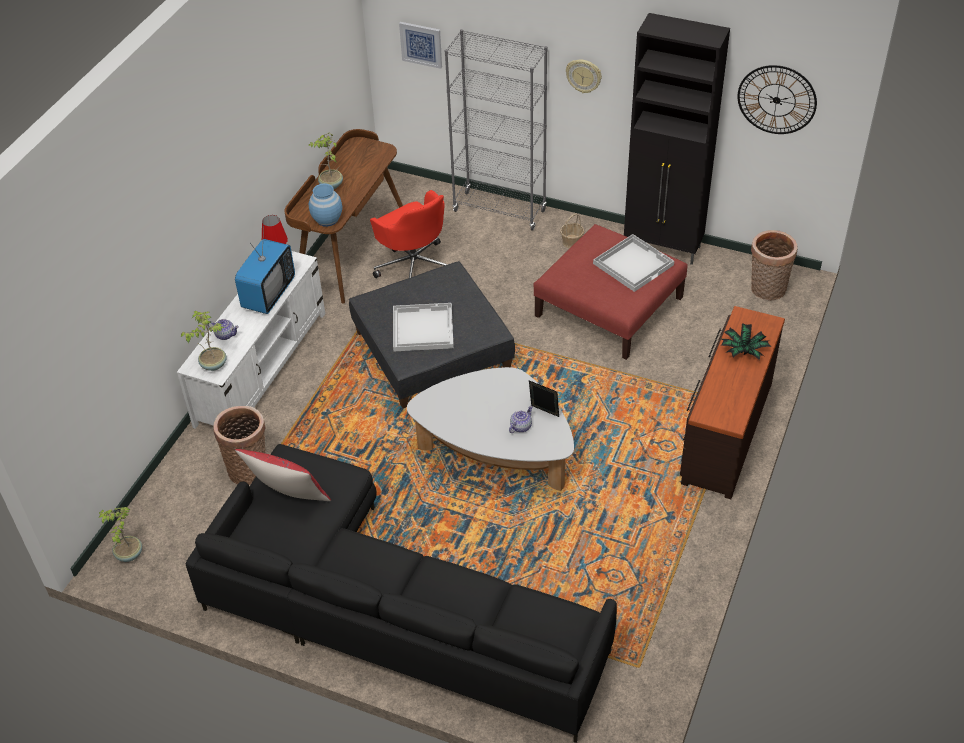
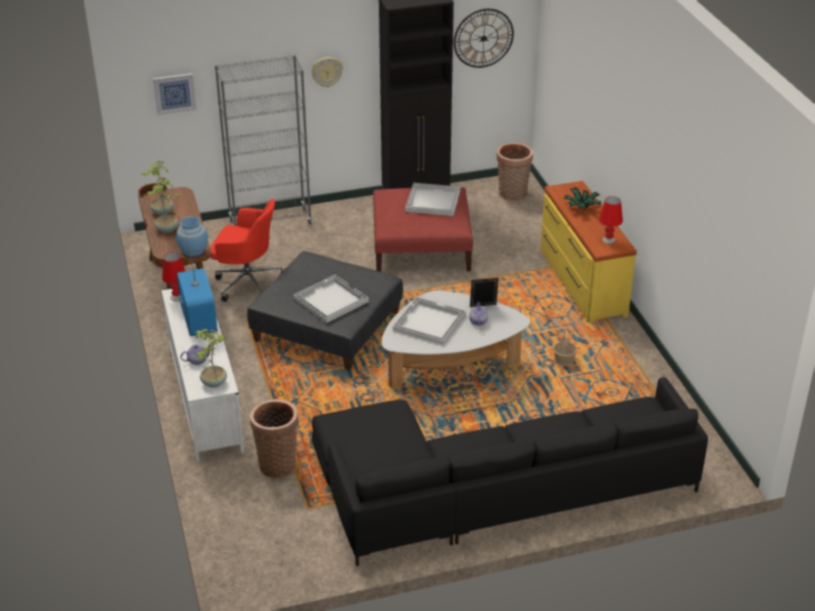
camera: 40 degrees left, 10 degrees down
(128, 554) = (249, 566): potted plant -> potted plant (162, 212)
(289, 498) = (369, 440): red pillow -> none
(474, 402) = (428, 322): none -> white tray
(572, 242) = (348, 220): basket -> basket (564, 361)
(725, 432) = (581, 282): brown dresser -> yellow dresser
(726, 406) = (608, 240): none -> red table lamp

